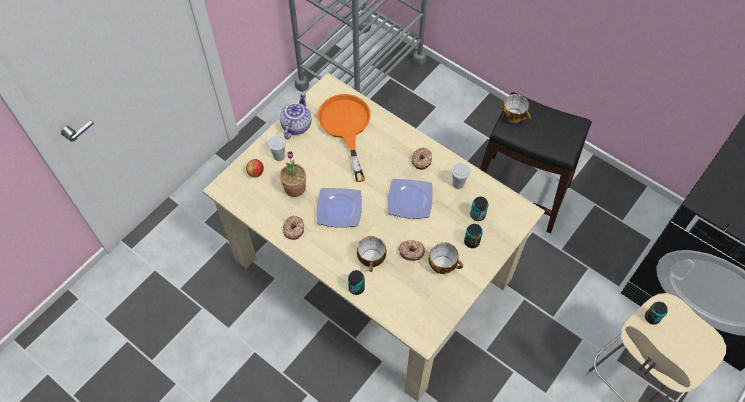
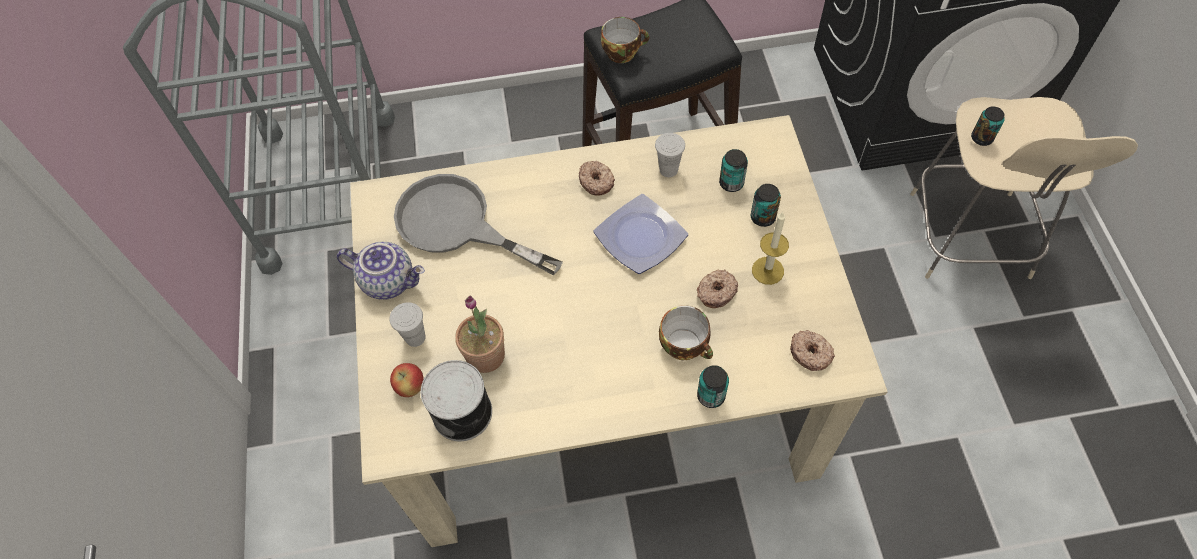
camera: 45 degrees left, 0 degrees up
(263, 201) = (464, 412): none -> can
(294, 229) = (549, 406): donut -> donut (810, 353)
(296, 125) = (389, 280): teapot -> teapot turned 135 degrees clockwise
(338, 210) = (573, 328): plate -> none
(346, 127) = (458, 225): orange frying pan -> grey frying pan
(444, 265) = (767, 270): cup -> candle

